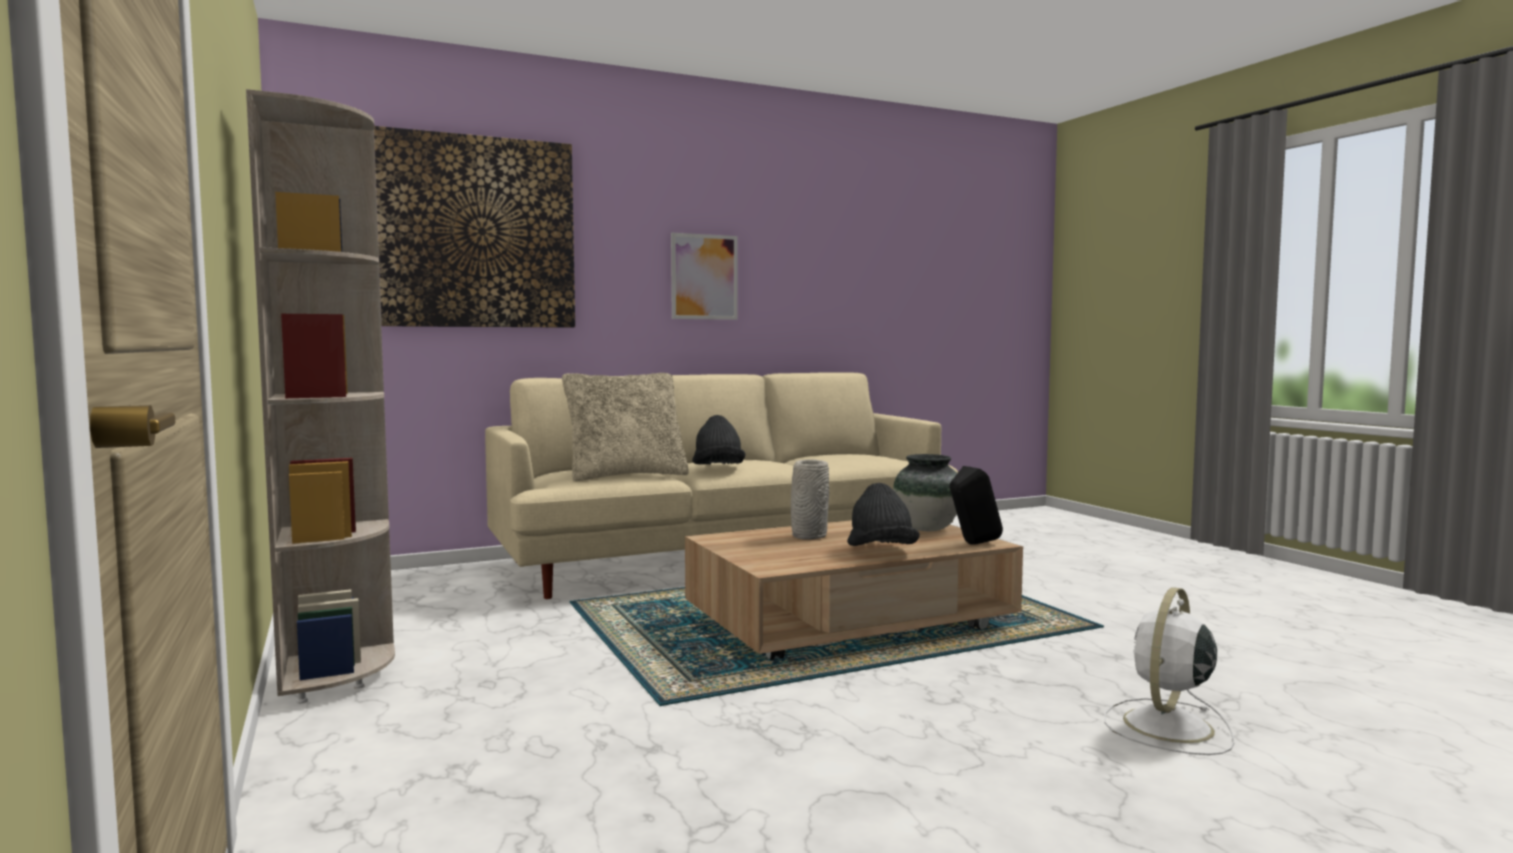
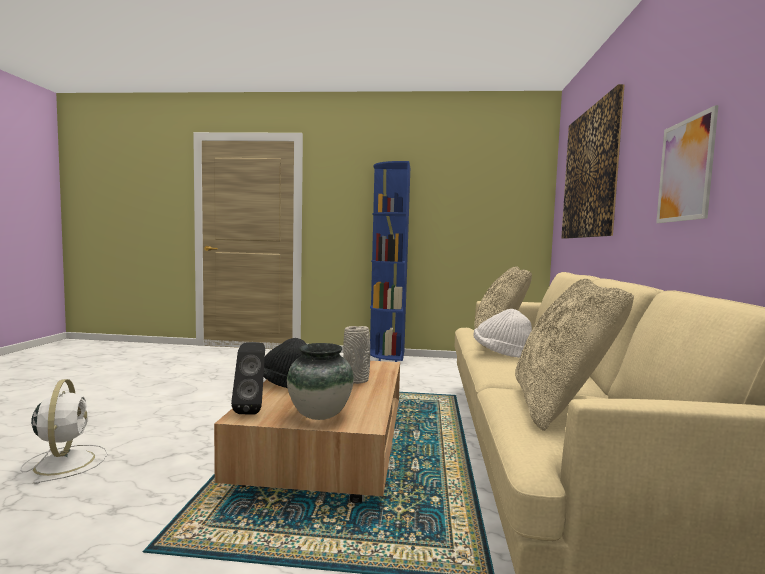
camera: 120 degrees right, 0 degrees up
(336, 683) = (386, 360): beige bookcase -> blue bookcase
(718, 468) = (501, 353): black hat -> white hat
(846, 459) = (559, 405): none -> beige pillow

